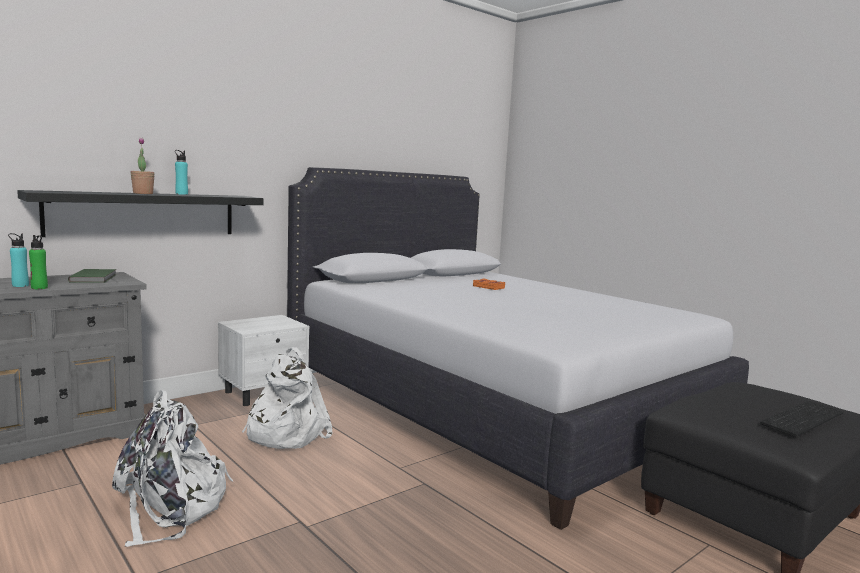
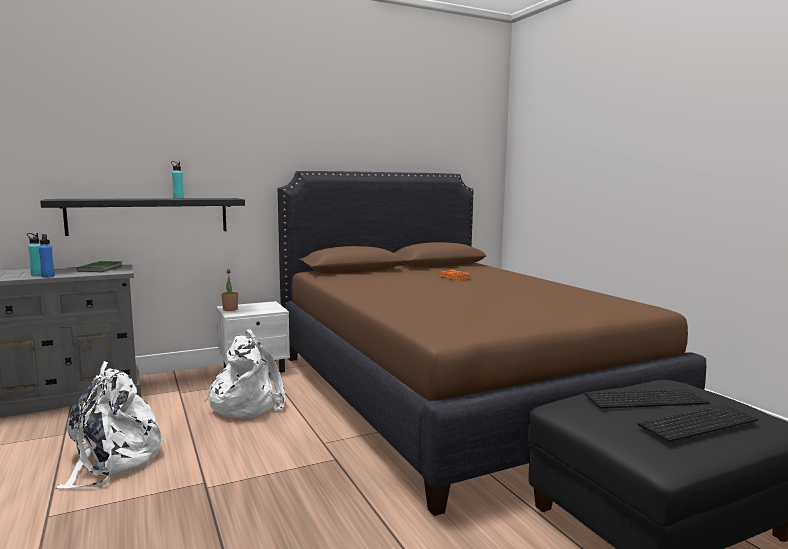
camera: 15 degrees right, 0 degrees up
(39, 288) = (48, 276): green bottle -> blue bottle
(143, 193) = (142, 198): potted plant -> potted plant (230, 309)
(493, 406) = (451, 392): white bed -> brown bed
(743, 399) = (645, 398): none -> keyboard

